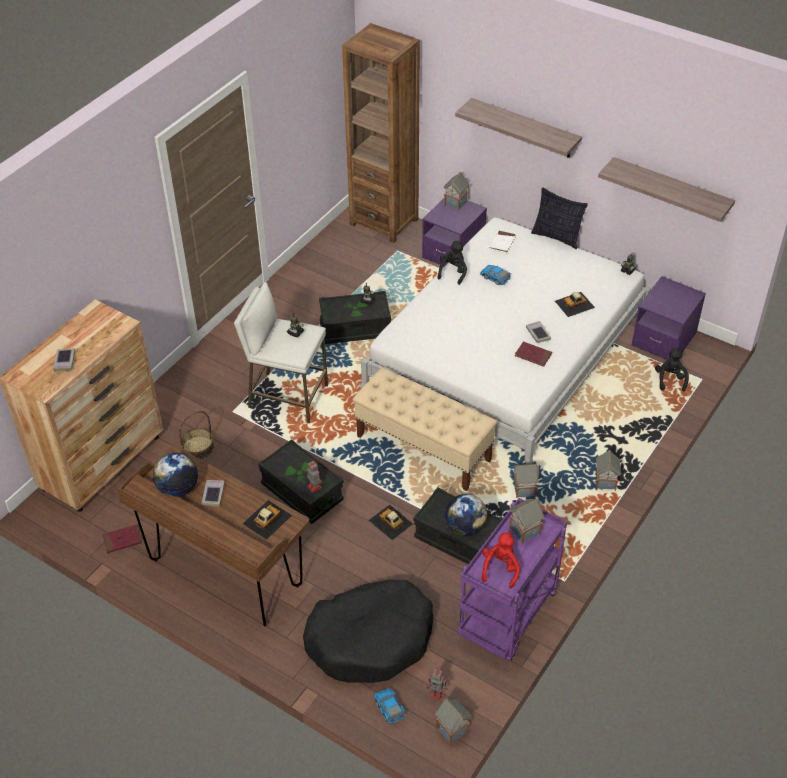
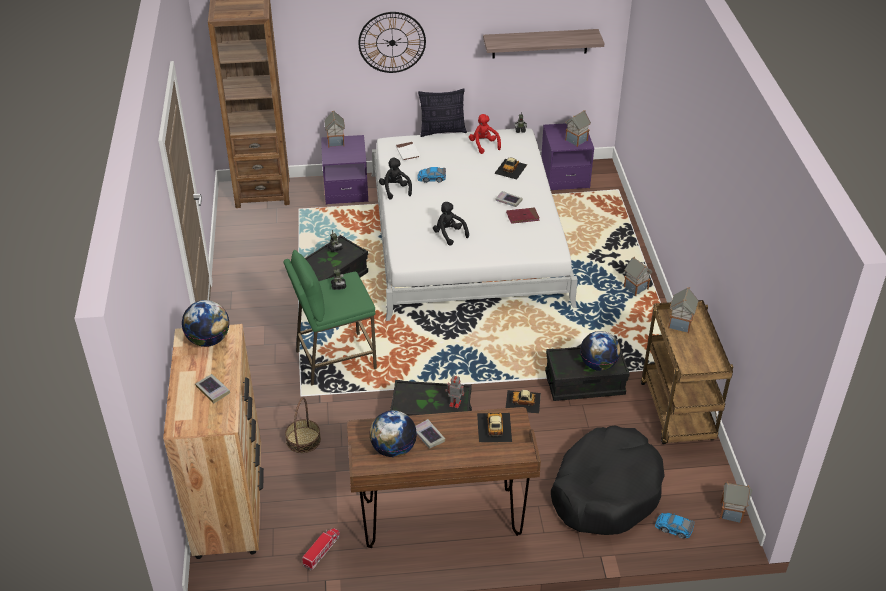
camera: 40 degrees left, 5 degrees down
(105, 321) = (208, 340): none -> globe
(122, 540) = (322, 551): red book -> toy truck
(287, 397) = (335, 360): white stool -> green stool
(424, 448) = (486, 337): beige bench -> none
(437, 693) = (693, 495): toy robot -> none
(500, 568) = (695, 357): red plush toy -> red plush toy (483, 145)
(508, 617) = (678, 413): purple cart -> brown cart
(523, 490) = (589, 324): toy house -> toy house (576, 140)
(524, 128) = (392, 42): shelf -> wall clock
(670, 379) = (598, 200): black plush toy -> black plush toy (449, 234)

